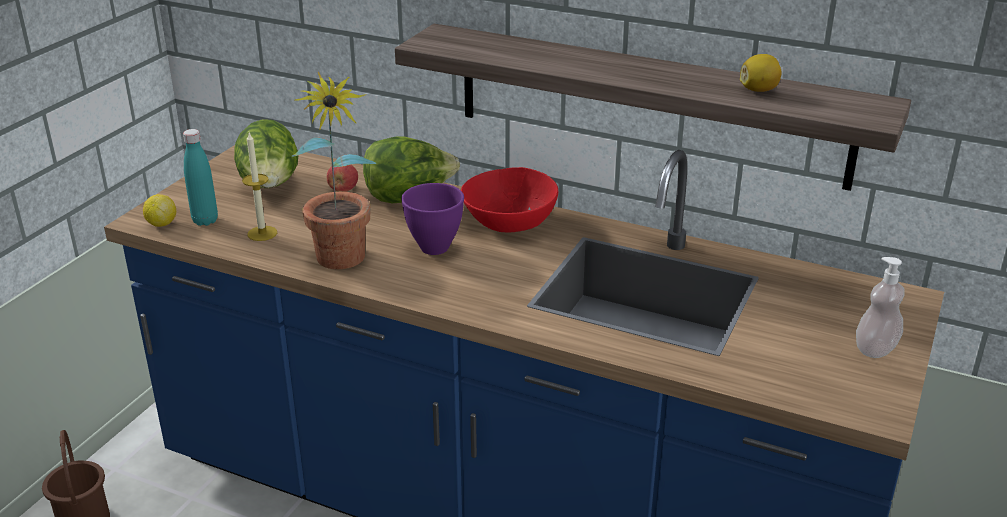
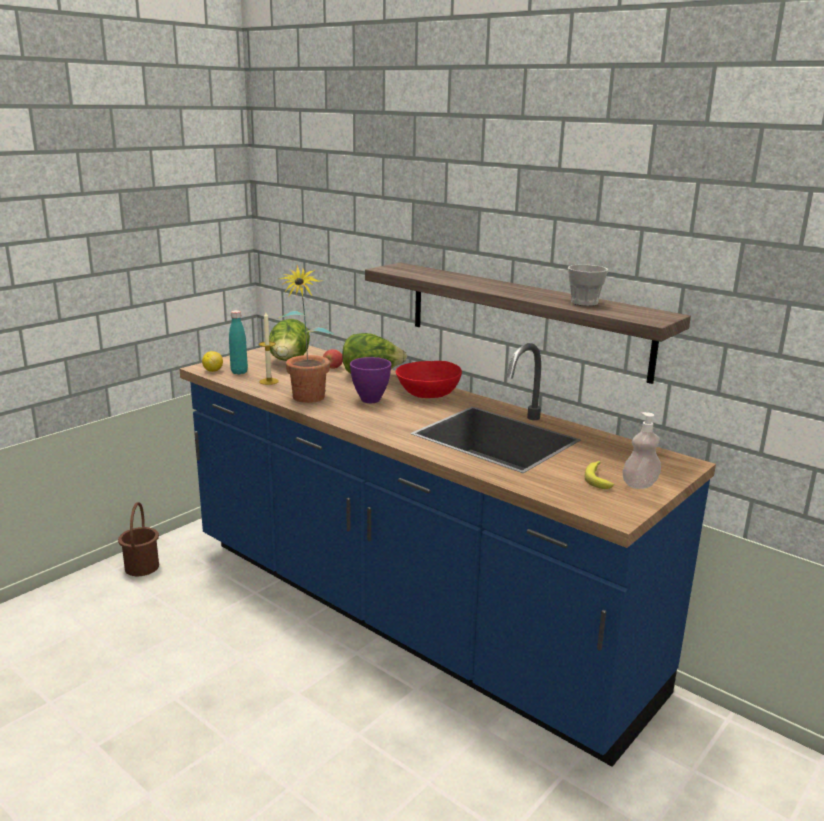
camera: 15 degrees right, 10 degrees down
(759, 90) = (584, 302): lemon -> cup
(819, 346) = (598, 478): none -> banana

